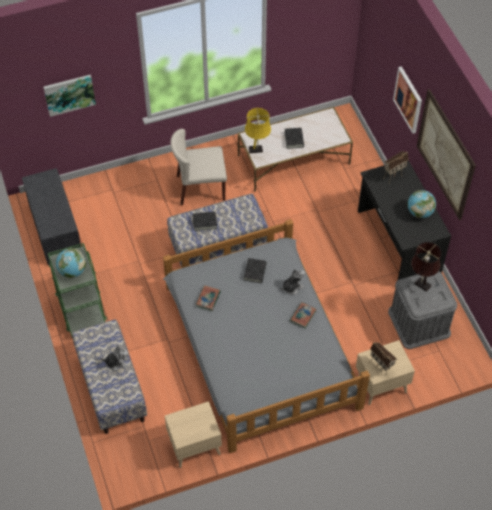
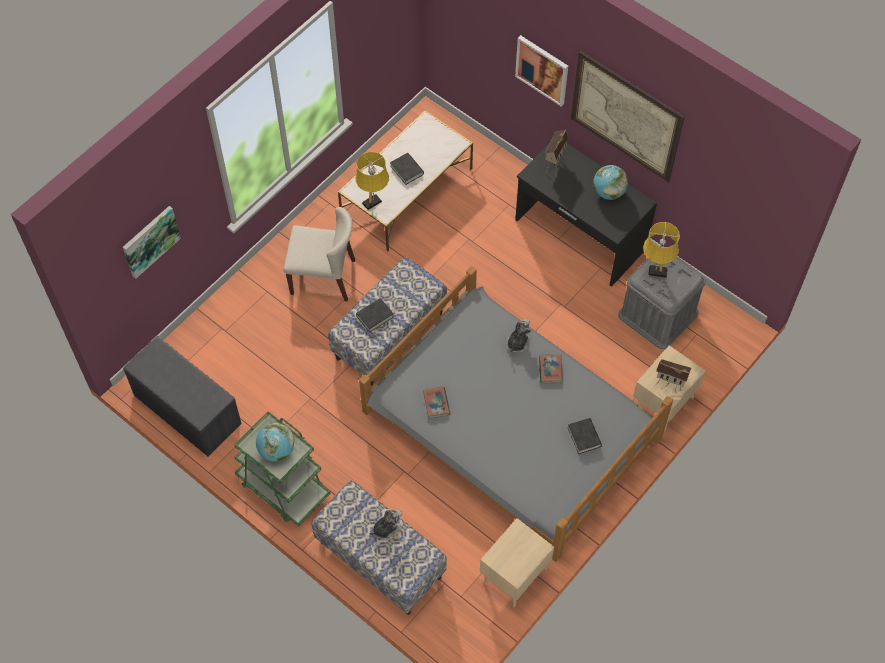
camera: 30 degrees left, 5 degrees up
(200, 188) = (323, 277): beige chair -> beige chair turned 135 degrees counterclockwise
(255, 272) = (466, 346): black book -> black book (584, 437)
(421, 283) = (655, 271): brown table lamp -> yellow table lamp

